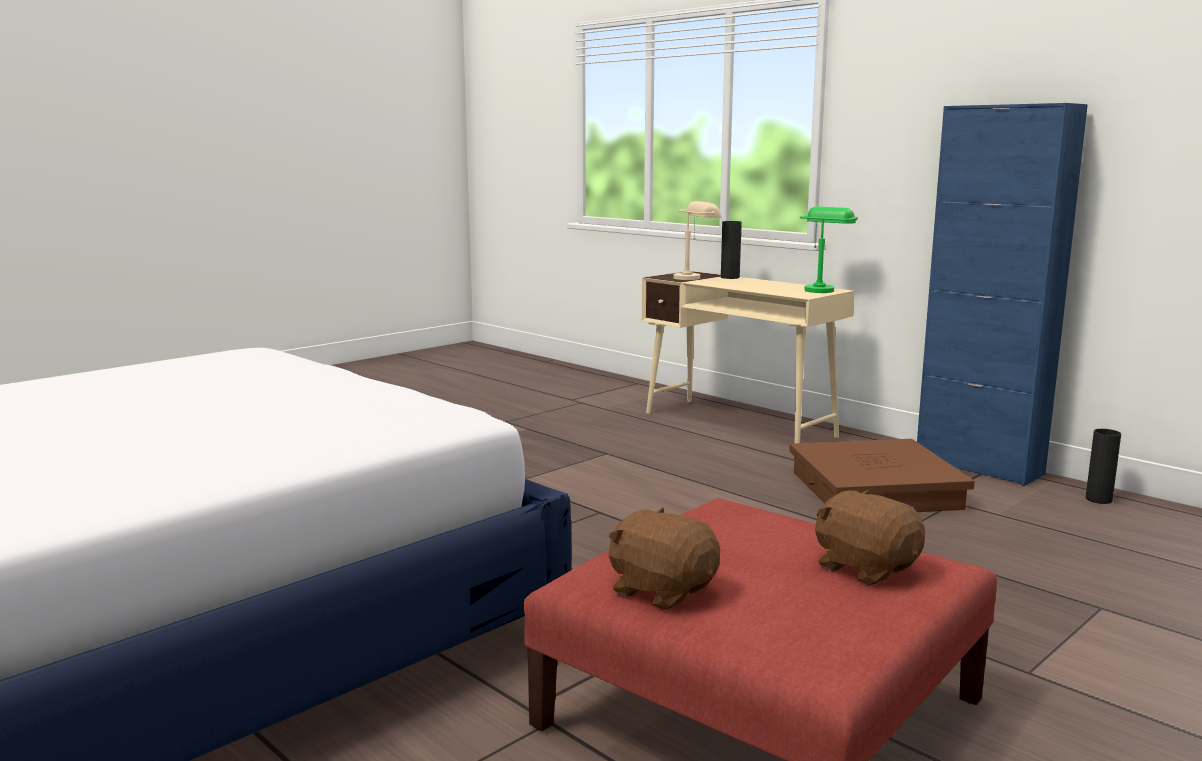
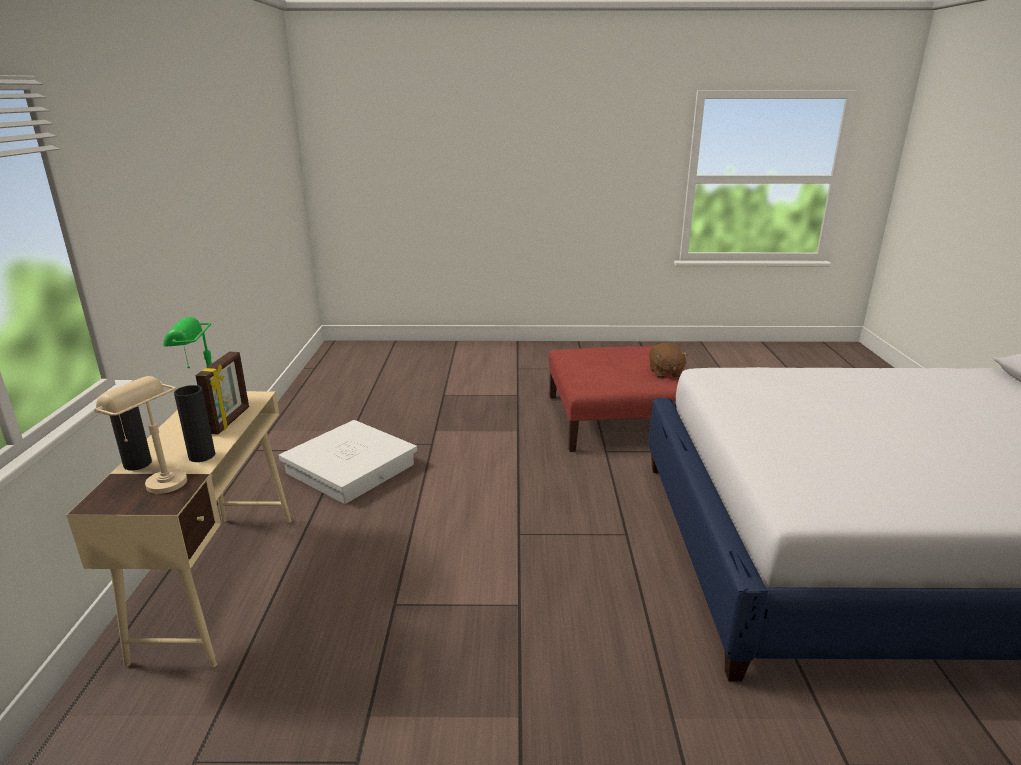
camera: 135 degrees left, 10 degrees up
(763, 289) = (230, 421): none -> picture frame
(865, 568) = (590, 357): brown plush toy -> none
(875, 490) = (351, 468): brown storage box -> white storage box
(978, 466) = (260, 454): blue cabinet -> none
(1098, 499) = (294, 415): black vase -> black vase (202, 456)

